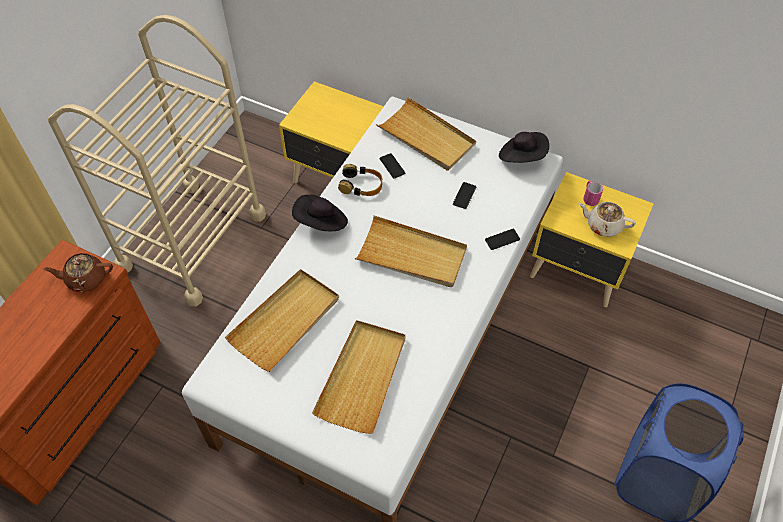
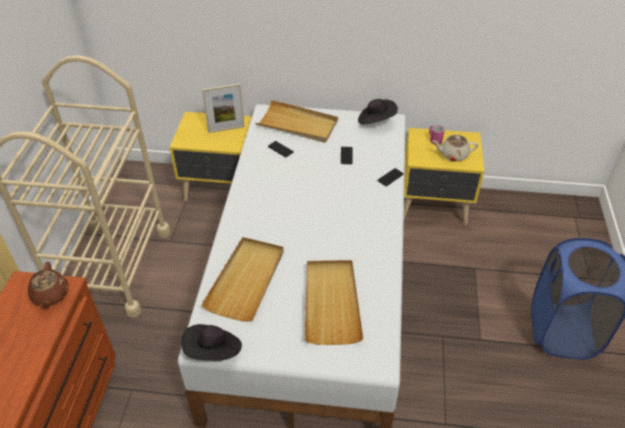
camera: 20 degrees left, 10 degrees down
(85, 279) = (50, 295): brown teapot -> brown teapot turned 75 degrees counterclockwise
(321, 223) = (242, 202): black hat -> black hat (213, 351)
(350, 117) = (226, 129): none -> picture frame
(361, 185) = (262, 168): headphones -> none
(412, 255) = (327, 205): beige tray -> none

